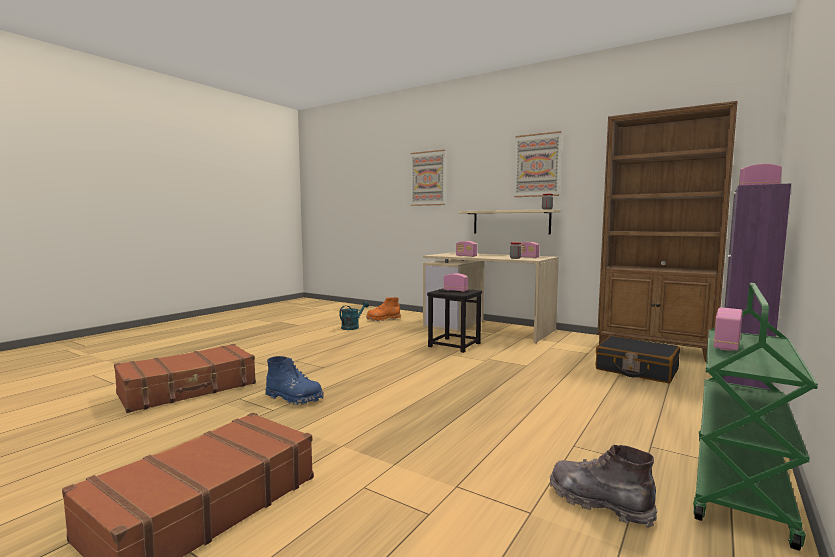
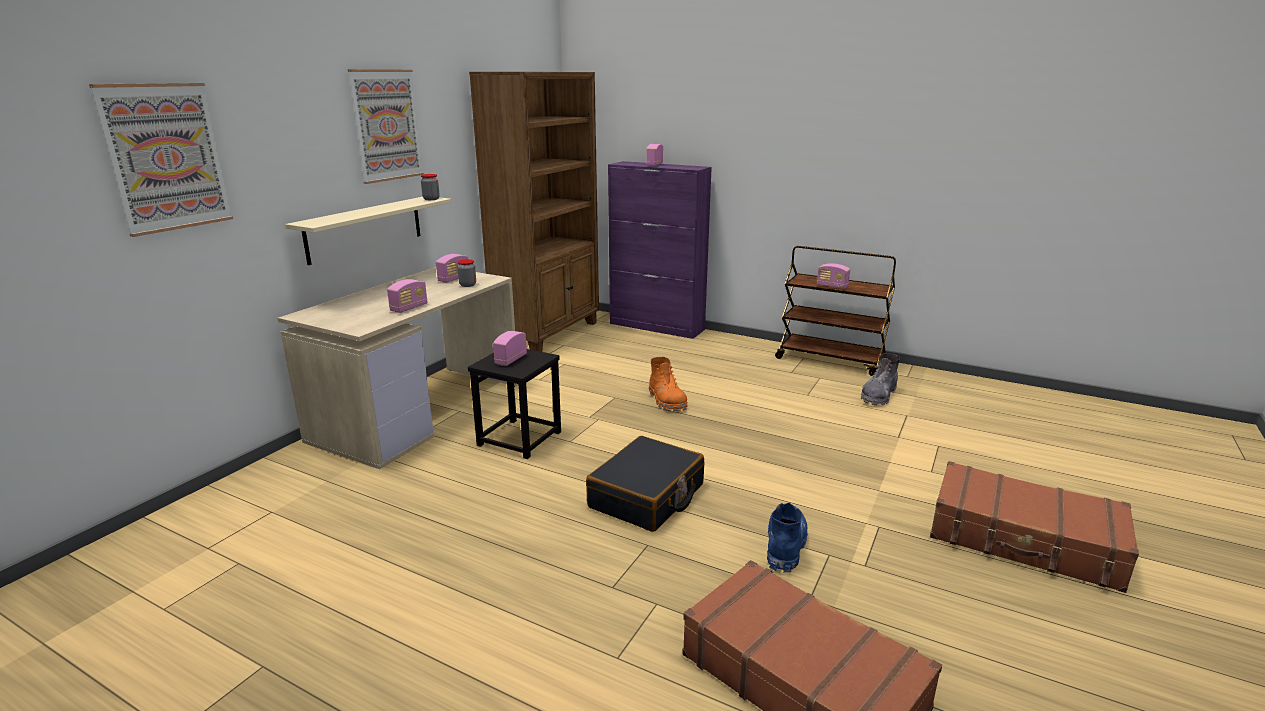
camera: 95 degrees left, 15 degrees up
(352, 327) = (342, 557): turquoise watering can -> none
(383, 319) = (275, 522): orange boot -> orange boot (667, 401)
(636, 370) = (622, 352): black suitcase -> black suitcase (647, 497)
(741, 488) = (830, 360): green cart -> brown cart

